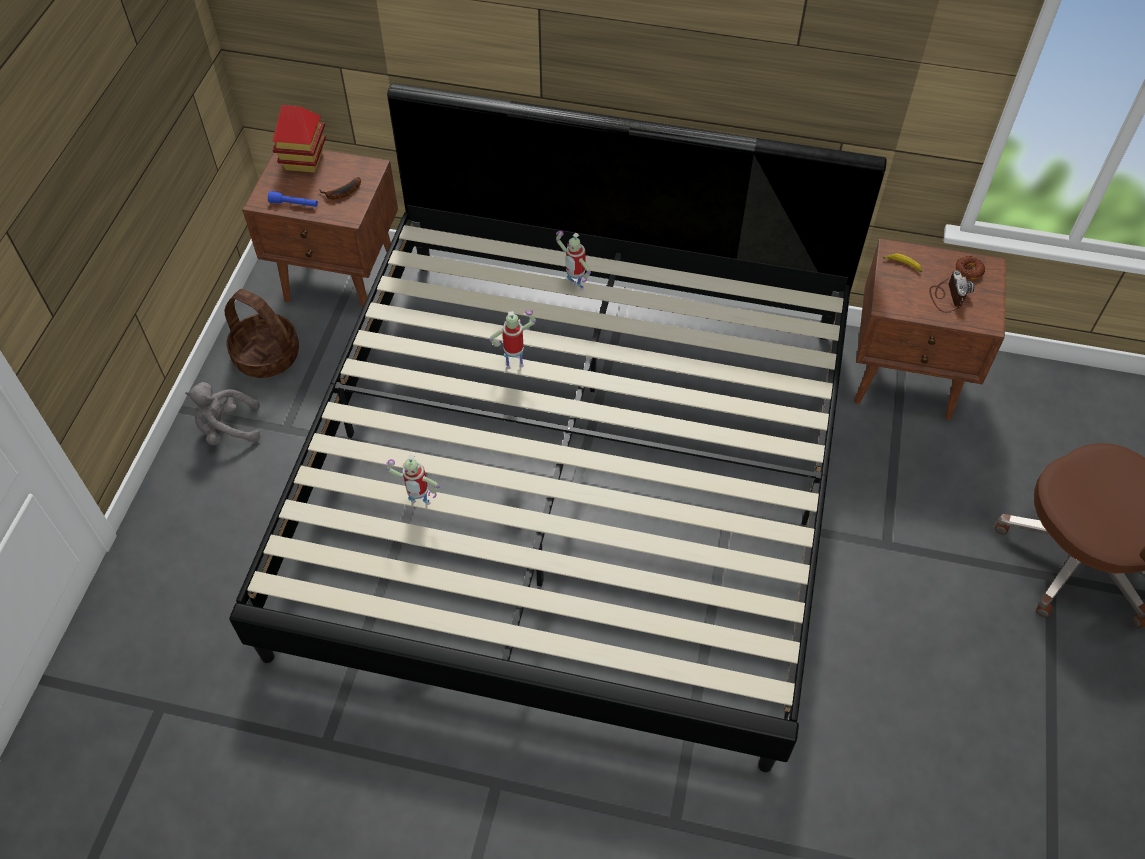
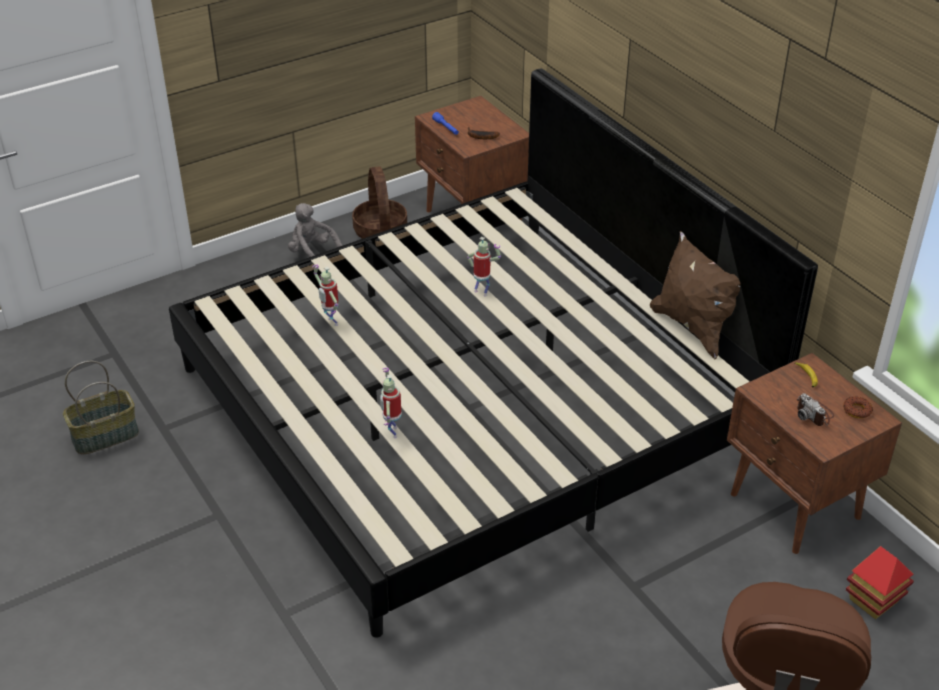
camera: 45 degrees right, 15 degrees down
(275, 803) = (105, 435): none -> basket
(304, 160) = (482, 110): toy house -> toy house (873, 600)
(575, 287) = (577, 277): toy robot -> toy robot (392, 432)
(723, 272) = (693, 327): none -> brown pillow
(947, 296) = (814, 413): camera -> camera turned 105 degrees clockwise

